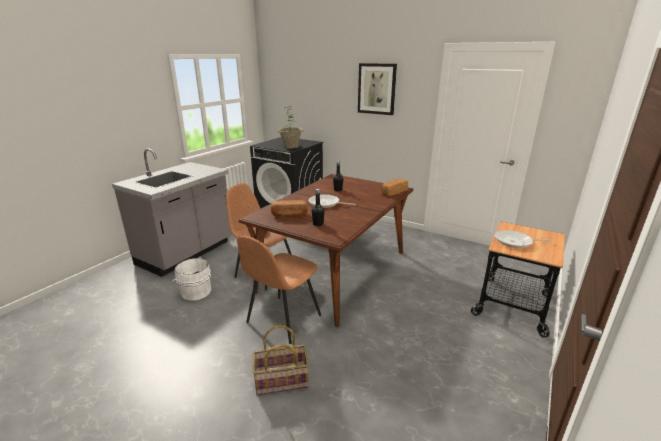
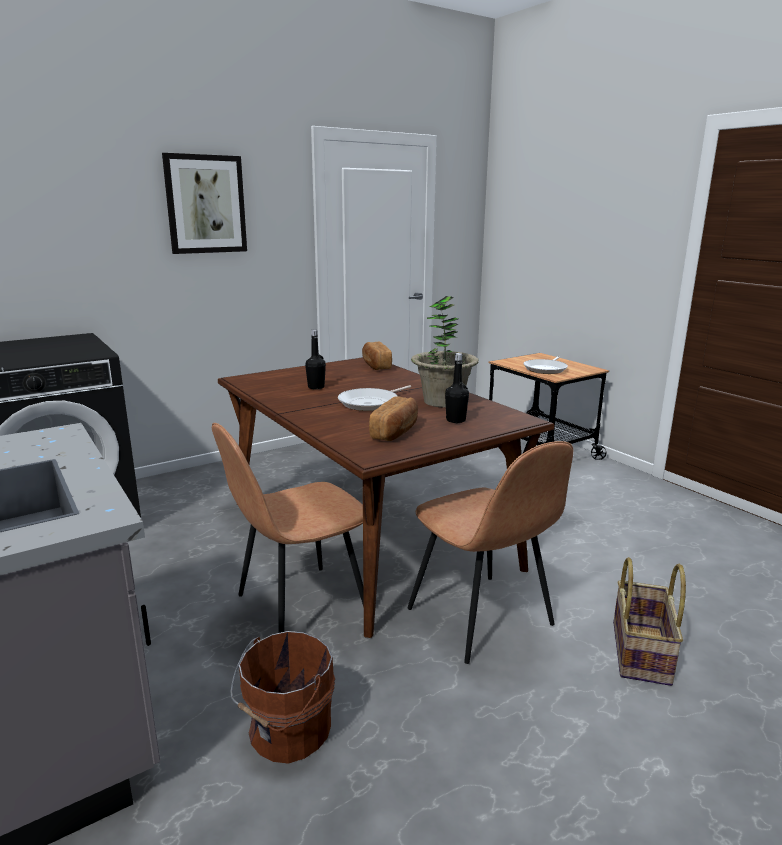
camera: 65 degrees left, 5 degrees down
(195, 291) = (286, 731): white bucket -> brown bucket
(291, 146) = (69, 351): potted plant -> potted plant (443, 401)

